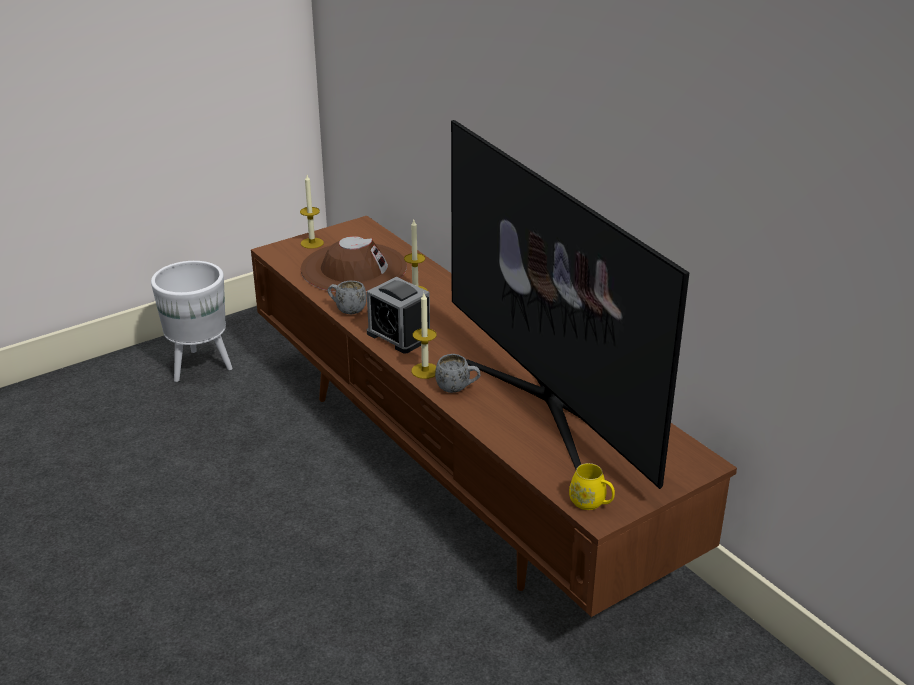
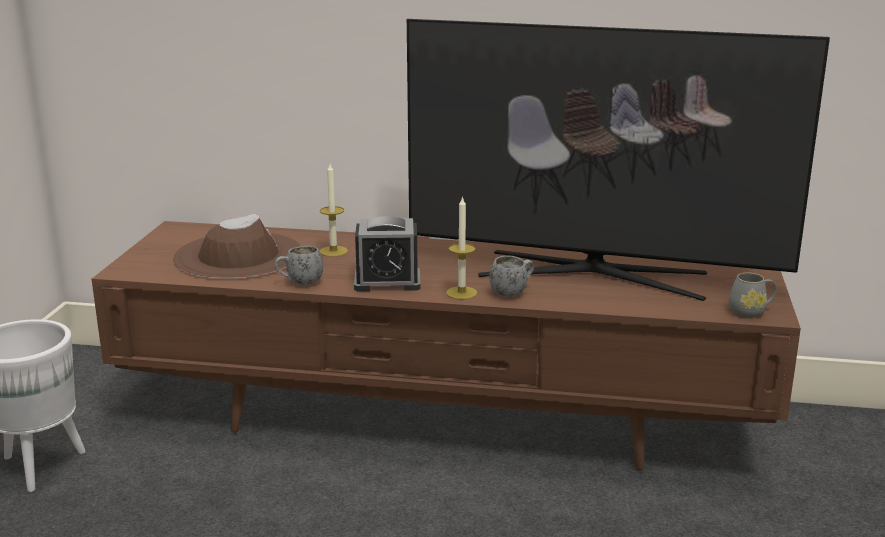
camera: 45 degrees left, 10 degrees down
(312, 243) = (152, 253): candle -> none
(591, 503) = (751, 312): yellow mug -> grey mug

